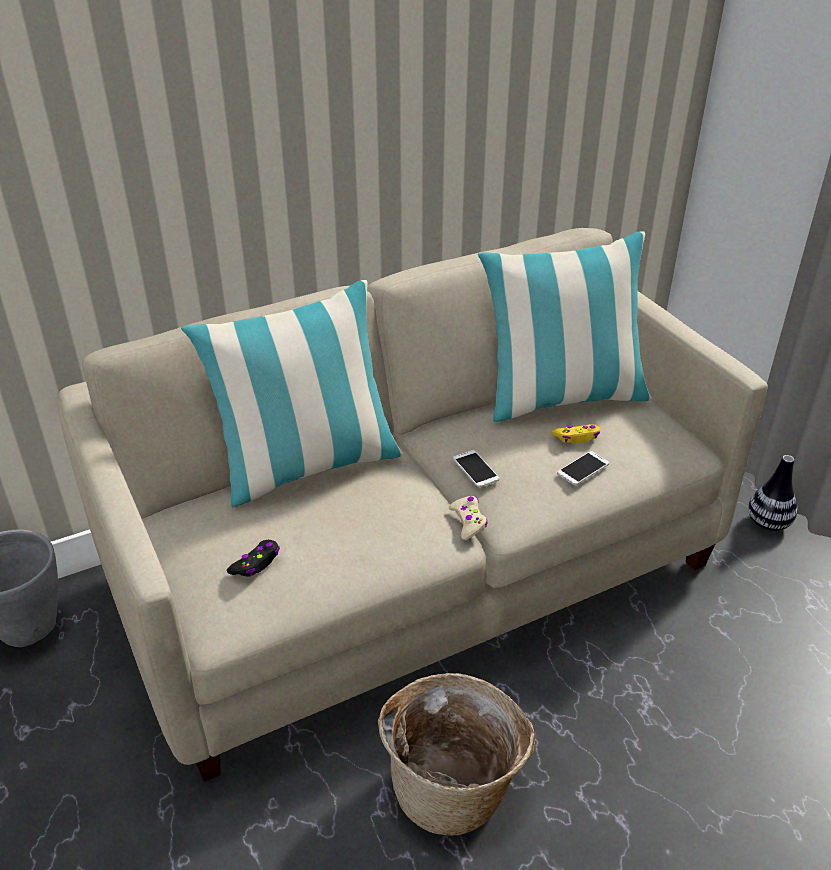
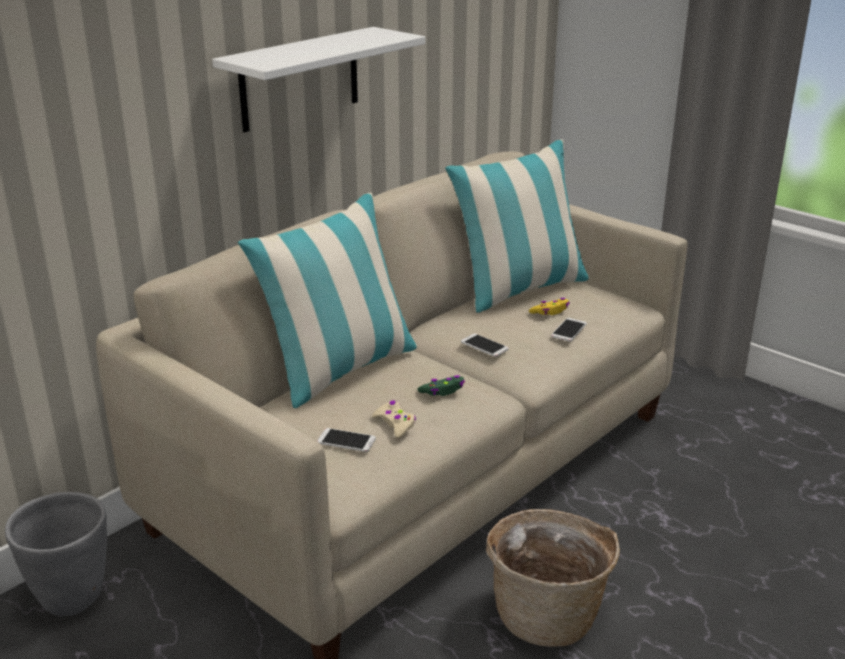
camera: 20 degrees left, 10 degrees down
(256, 563) = (346, 440): black game controller -> phone
(323, 132) = (300, 79): none -> white shelf
(393, 521) = (443, 391): none -> green game controller
(468, 521) = (500, 382): beige game controller -> beige game controller (395, 424)
(768, 523) = (684, 379): vase -> none

